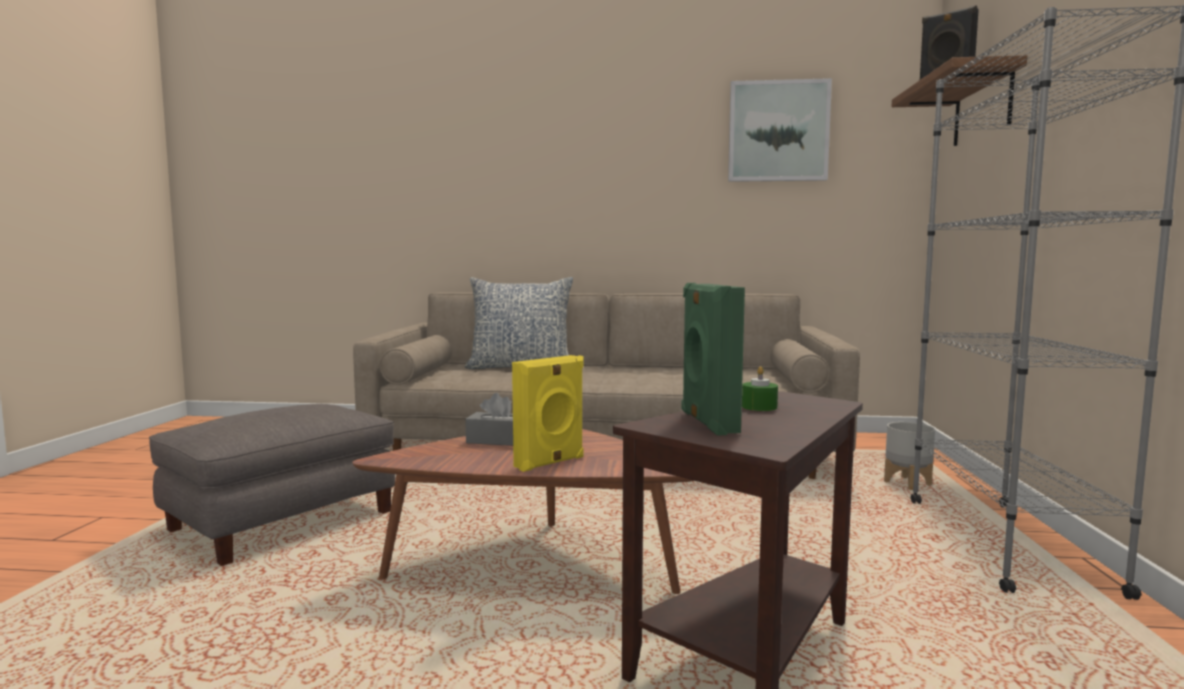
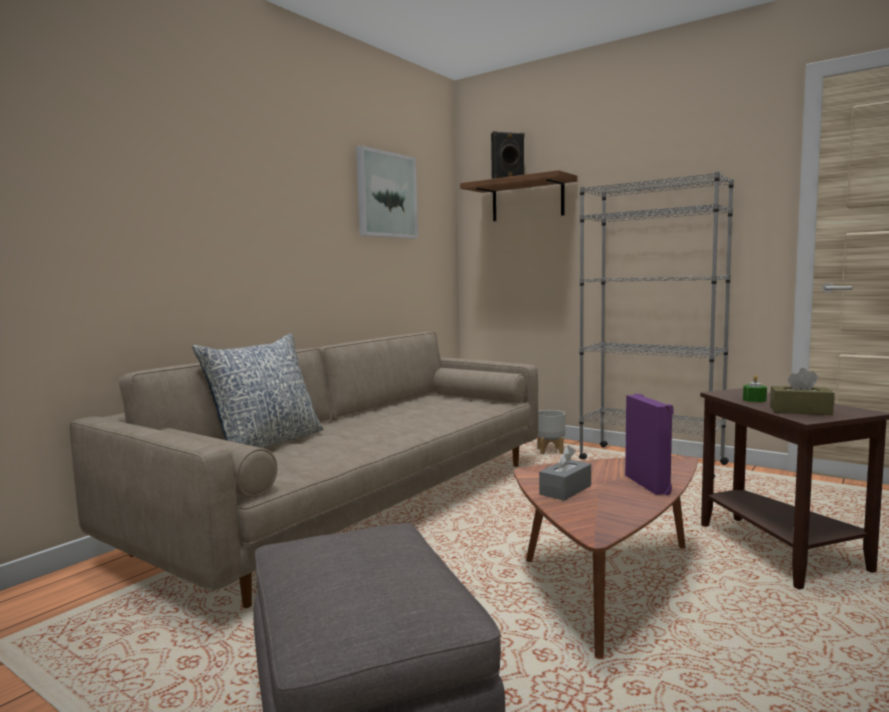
camera: 60 degrees left, 0 degrees up
(551, 462) = (649, 484): yellow speaker -> purple speaker
(707, 422) = (800, 411): green speaker -> brown tissue box

